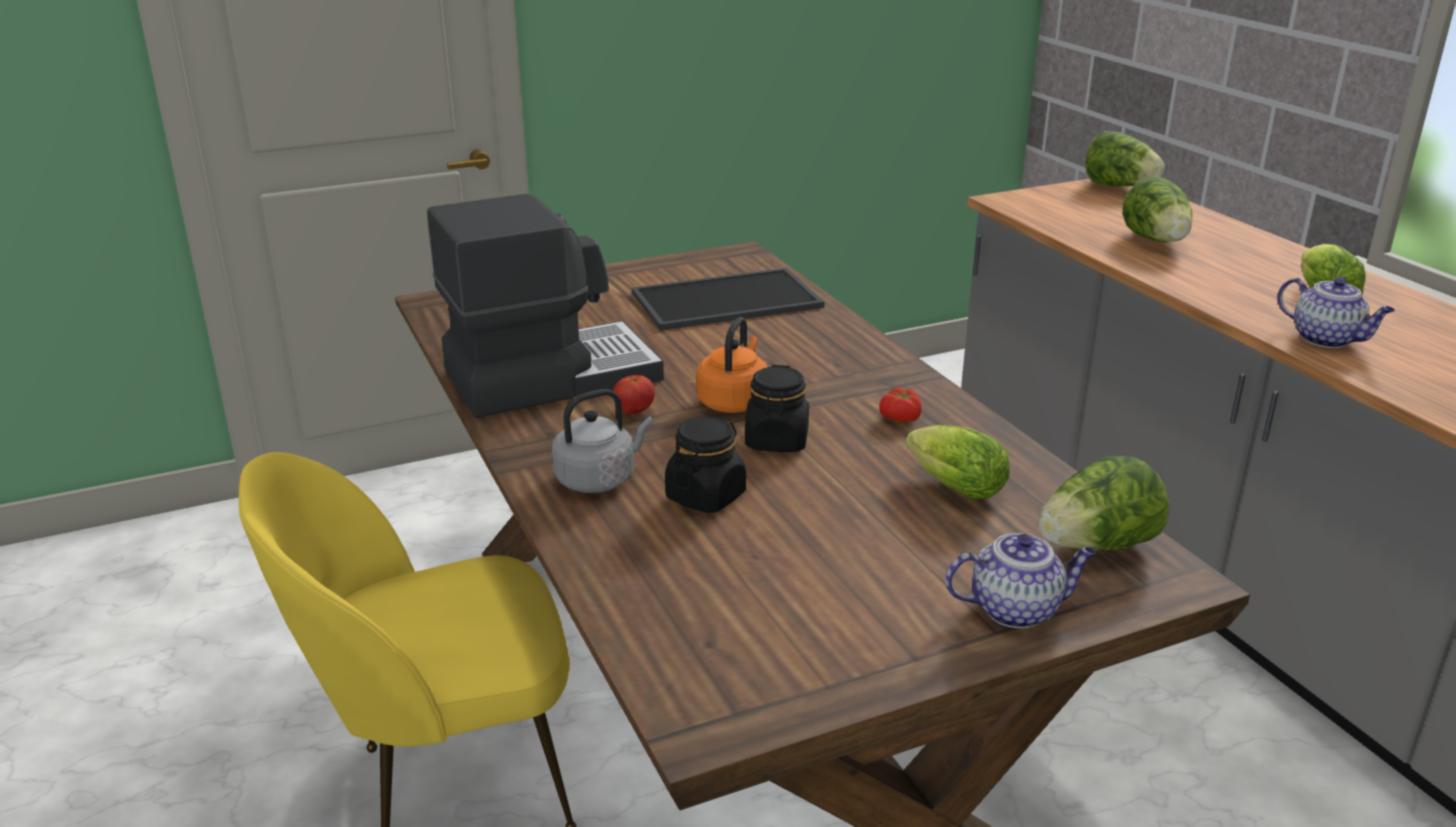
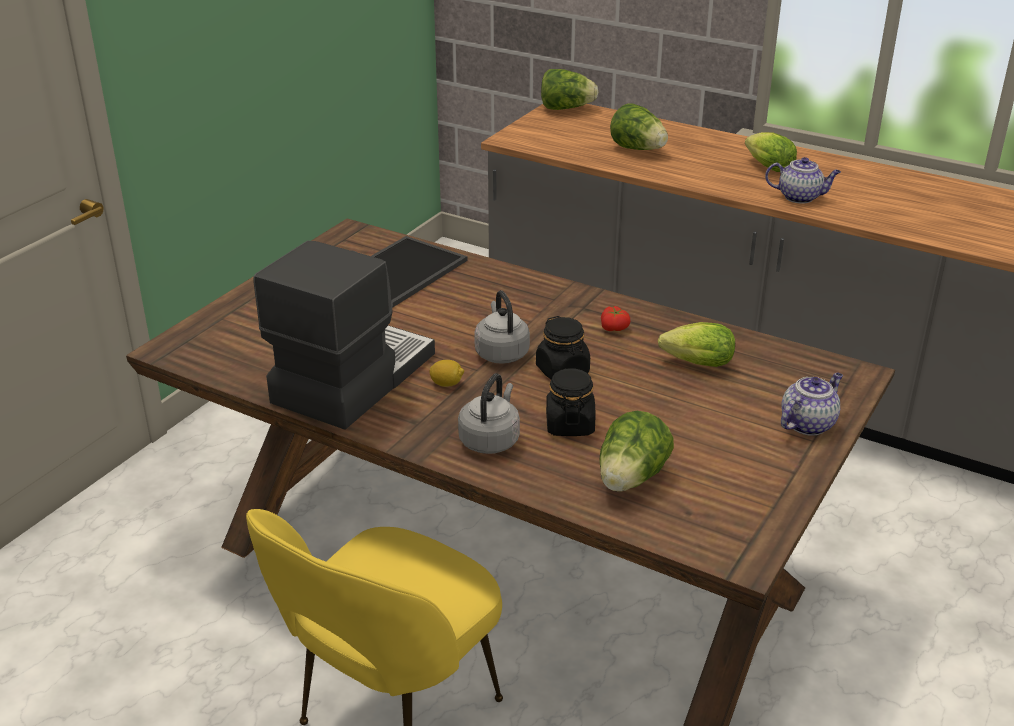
camera: 35 degrees left, 5 degrees up
(634, 411) = (447, 384): tomato -> lemon
(734, 401) = (501, 352): orange kettle -> grey kettle
(1096, 546) = (803, 371): lettuce -> lettuce (631, 479)

